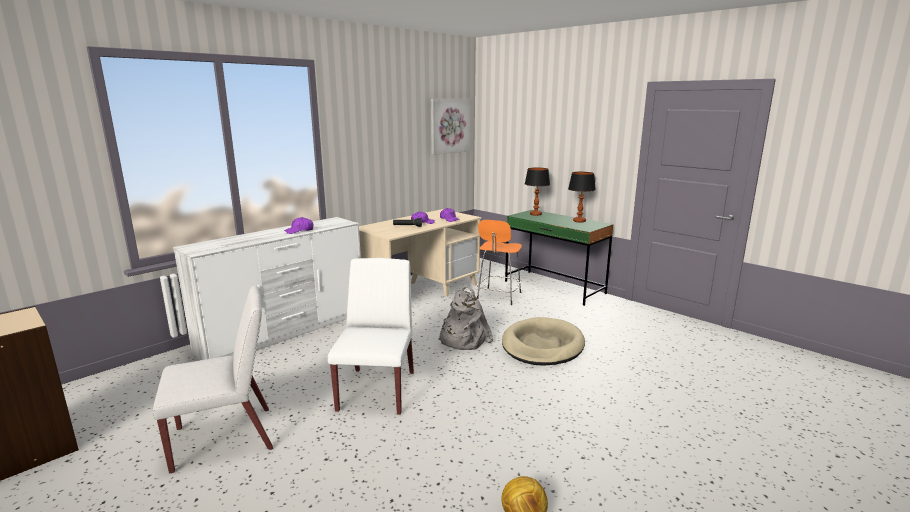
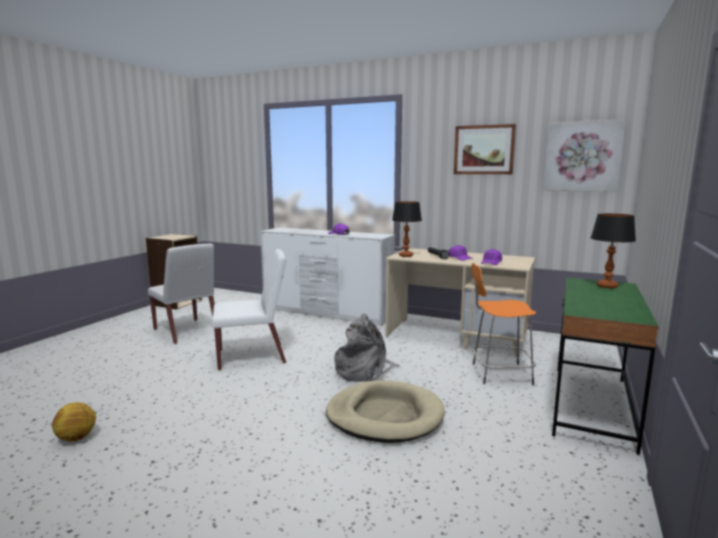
camera: 70 degrees right, 5 degrees down
(390, 122) = (484, 150): none -> picture
(579, 221) = (622, 306): table lamp -> table lamp (406, 255)

